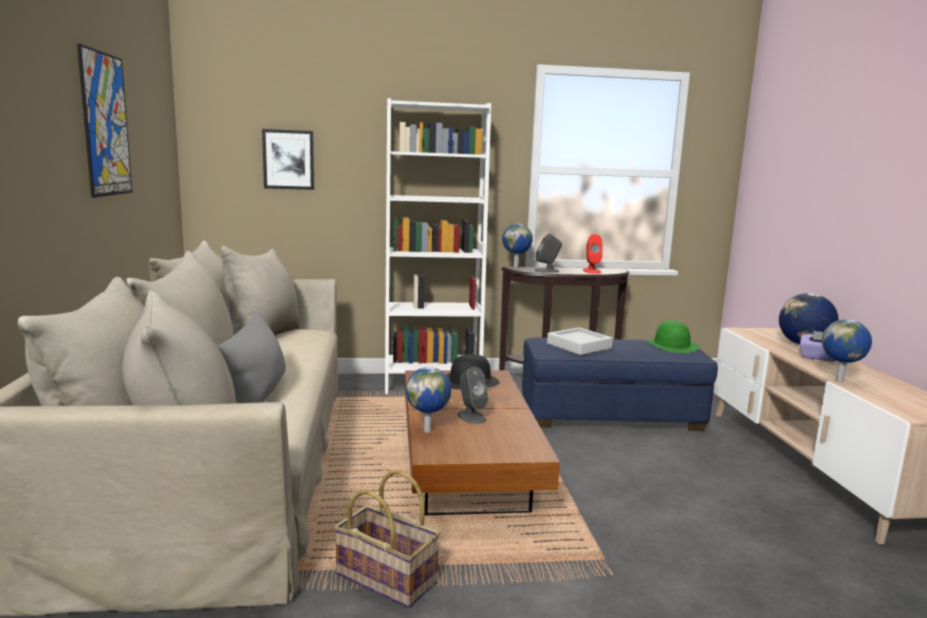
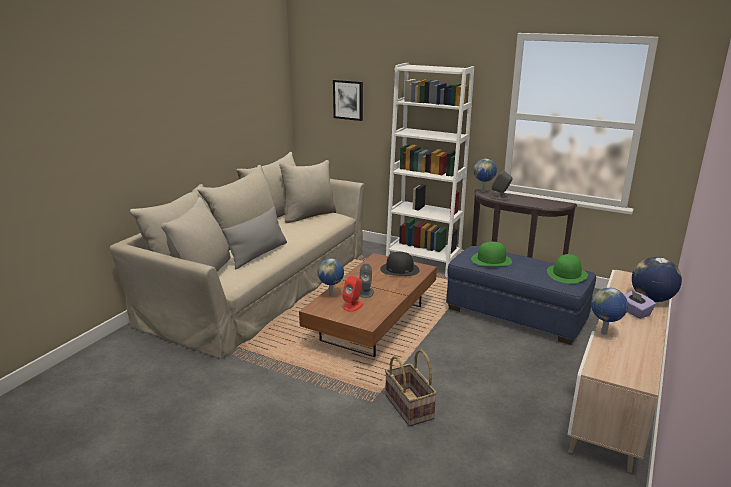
camera: 35 degrees right, 10 degrees up
(105, 125) = (219, 95): picture -> none
(388, 577) = (270, 363): basket -> basket (410, 407)
(579, 346) = (491, 260): grey tray -> green hat
(591, 271) = (537, 202): red speaker -> red speaker (353, 306)

